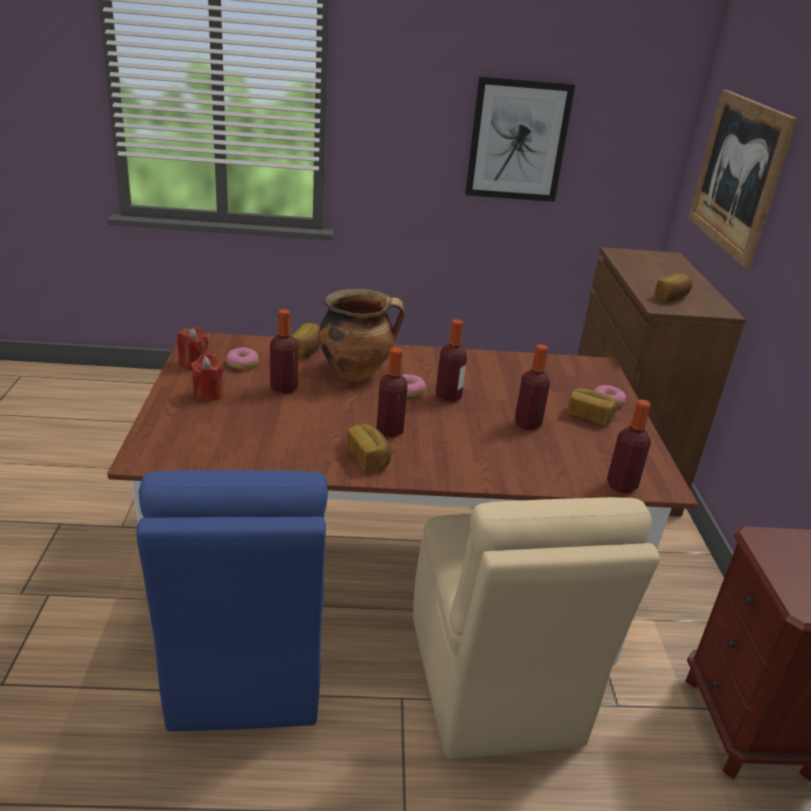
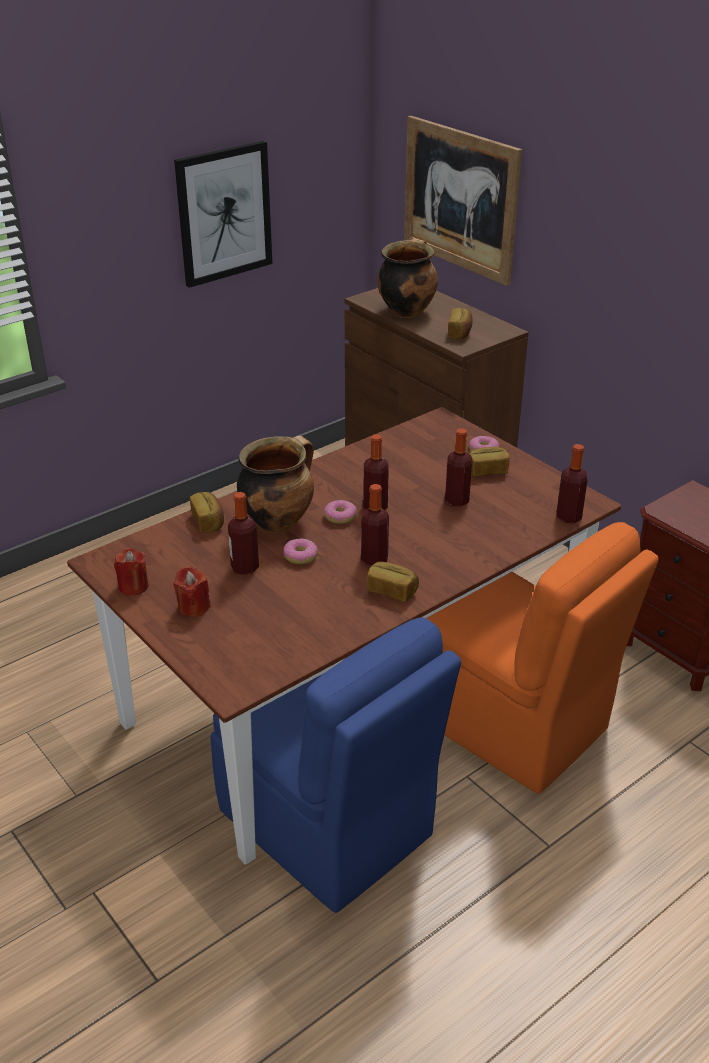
camera: 35 degrees left, 5 degrees up
(242, 364) = (175, 564): donut -> donut (300, 556)
(493, 683) = (513, 724): beige chair -> orange chair
(643, 270) = (406, 311): none -> cooking pot

